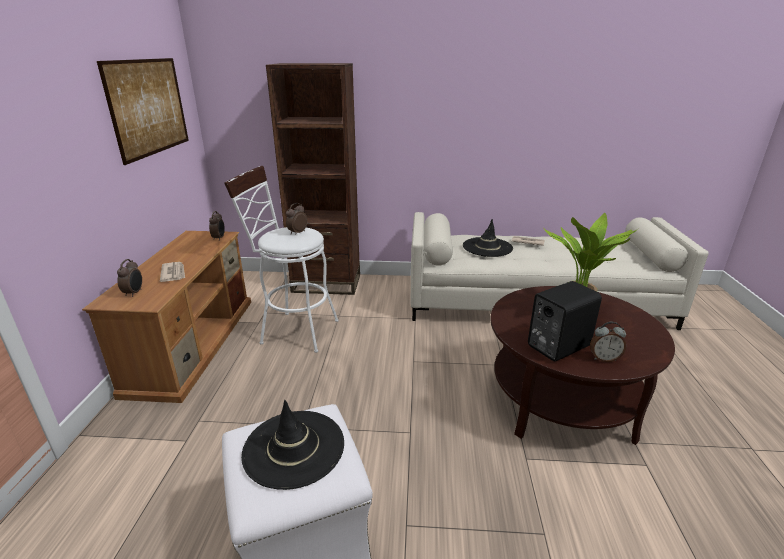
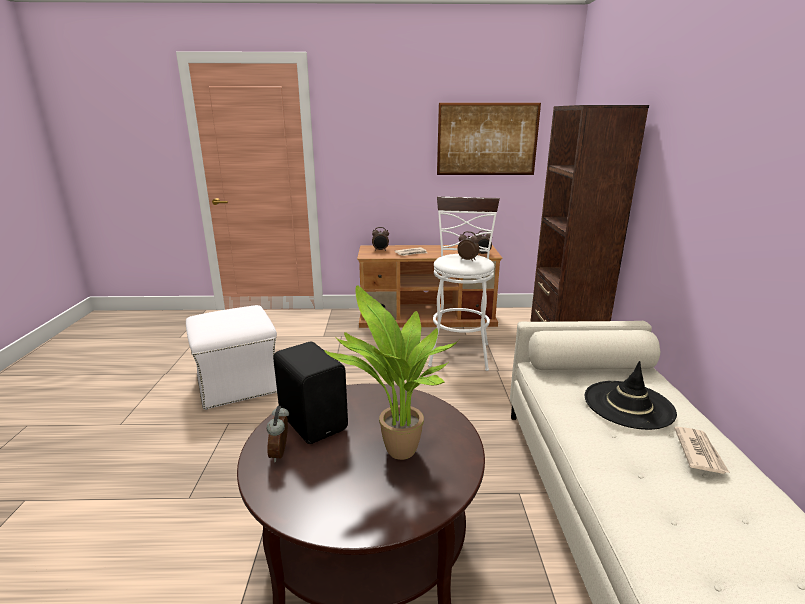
camera: 85 degrees right, 5 degrees down
(294, 448) = (231, 319): black hat -> none

